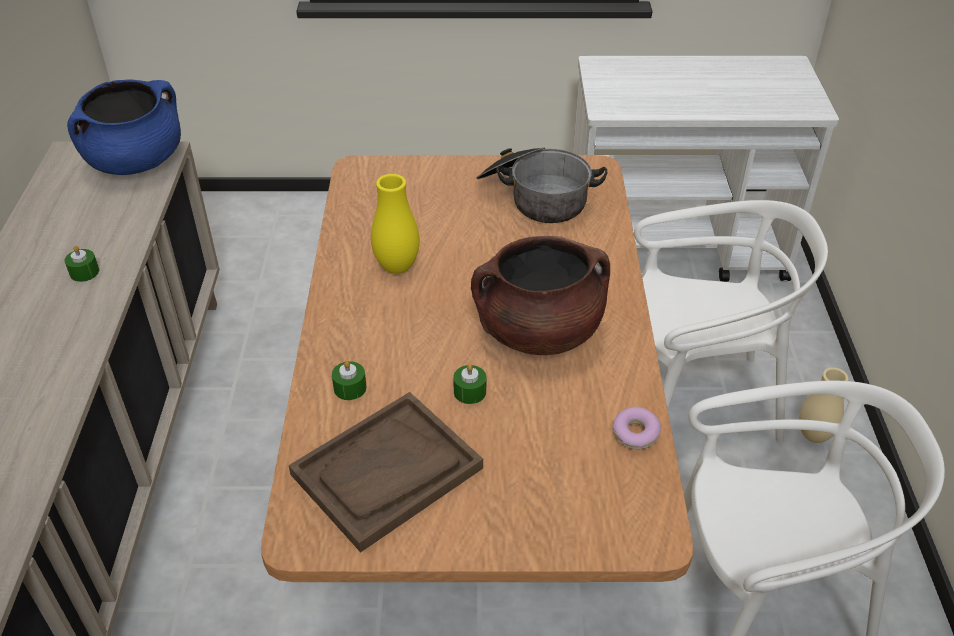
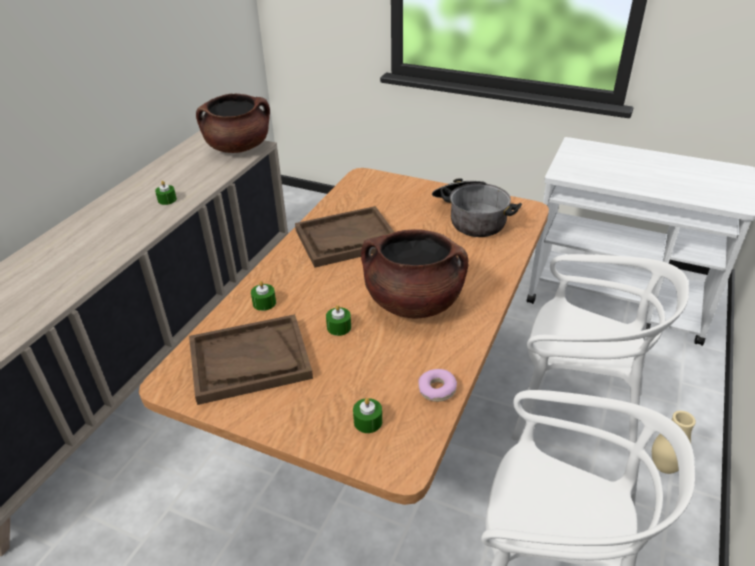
camera: 25 degrees right, 5 degrees down
(136, 161) = (238, 147): blue cooking pot -> brown cooking pot
(397, 267) = (346, 239): yellow vase -> brown tray
(583, 499) = (368, 421): none -> green candle

